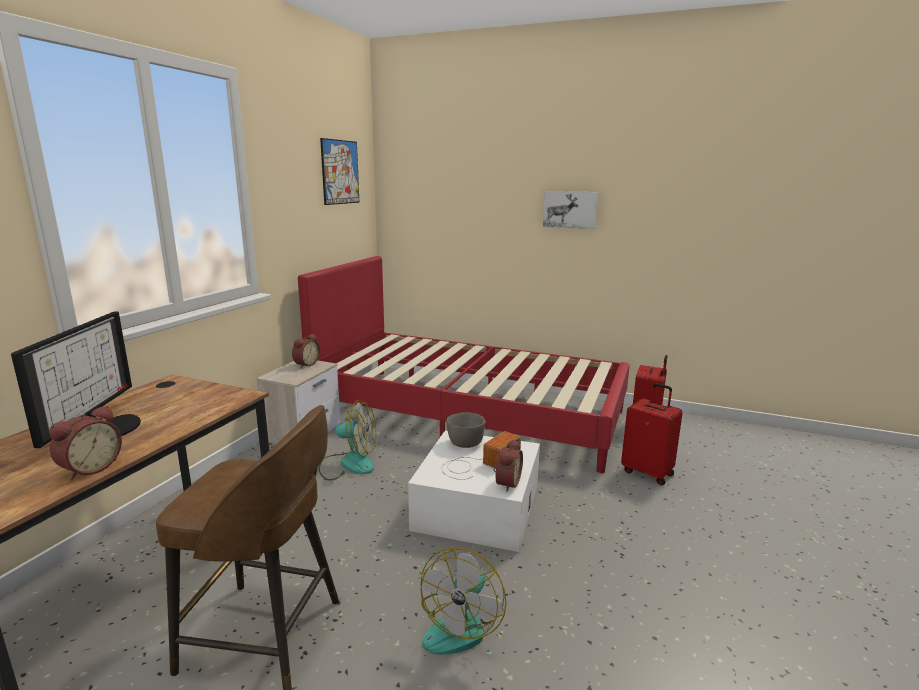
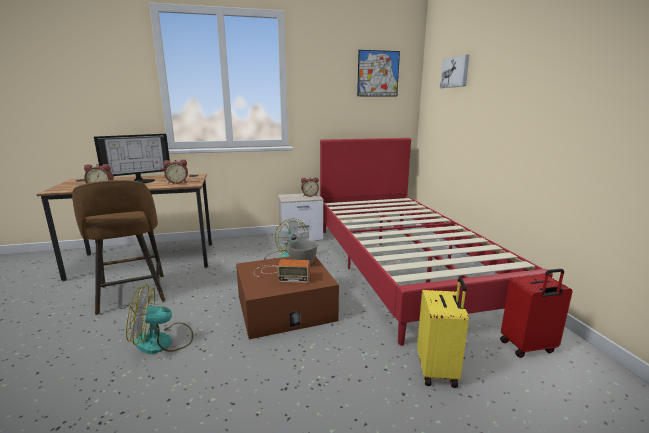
camera: 55 degrees right, 0 degrees up
(477, 507) = (285, 307): white storage box -> brown storage box
(506, 483) = (265, 289): alarm clock -> alarm clock (177, 182)
(570, 209) = (533, 93): picture -> picture (455, 72)
(648, 472) = (438, 370): red suitcase -> yellow suitcase

